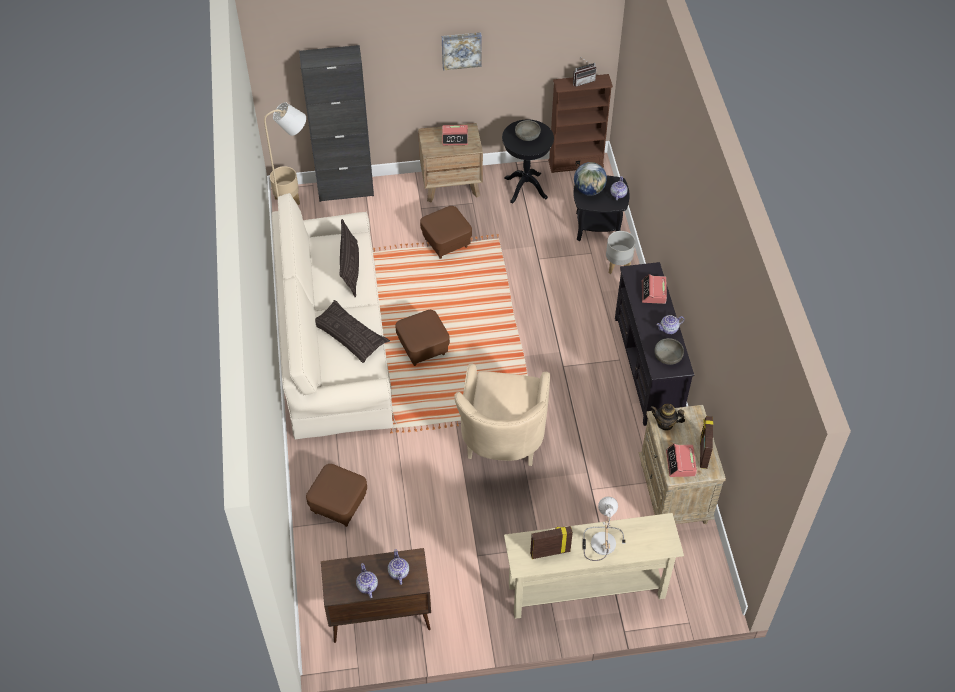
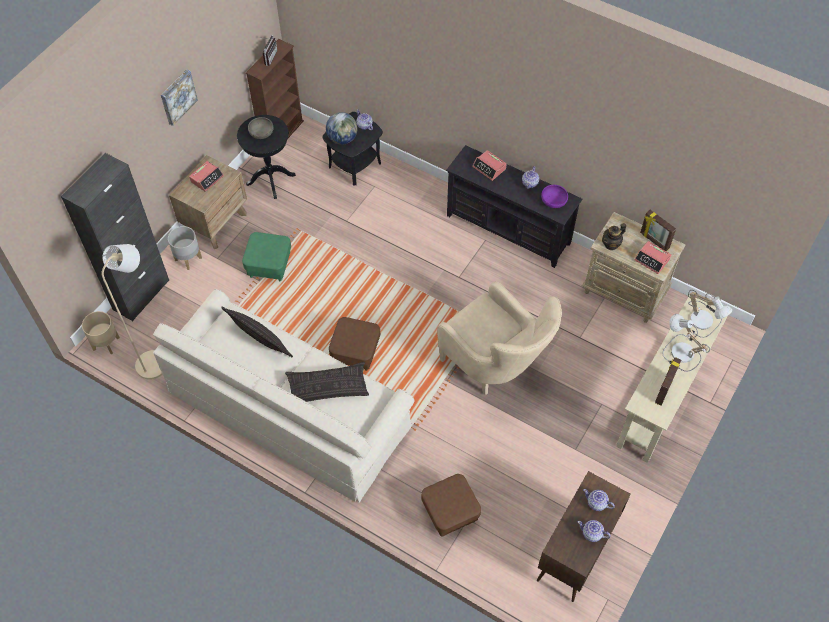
camera: 50 degrees left, 5 degrees up
(446, 242) = (269, 266): brown ottoman -> green ottoman
(618, 266) = (402, 179): grey planter -> grey planter (188, 258)
(656, 539) = (704, 319): none -> table lamp
(668, 357) = (553, 201): grey bowl -> purple bowl

